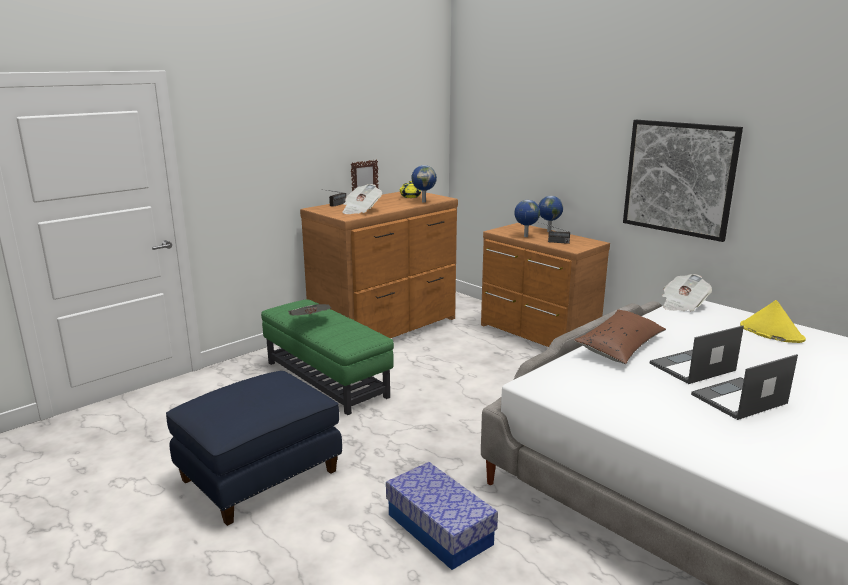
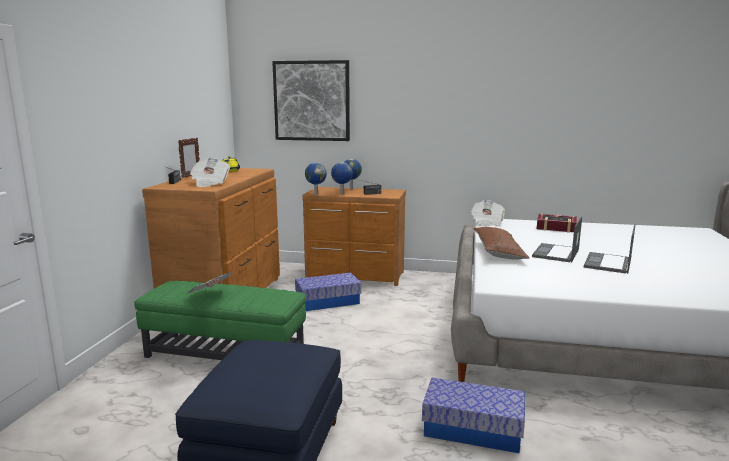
camera: 35 degrees left, 5 degrees down
(424, 201) = (251, 173): globe -> globe (315, 194)
(472, 356) = (328, 302): none -> storage box
(679, 178) = (456, 133): picture -> picture (311, 101)
(771, 332) = (556, 227): yellow hat -> book

